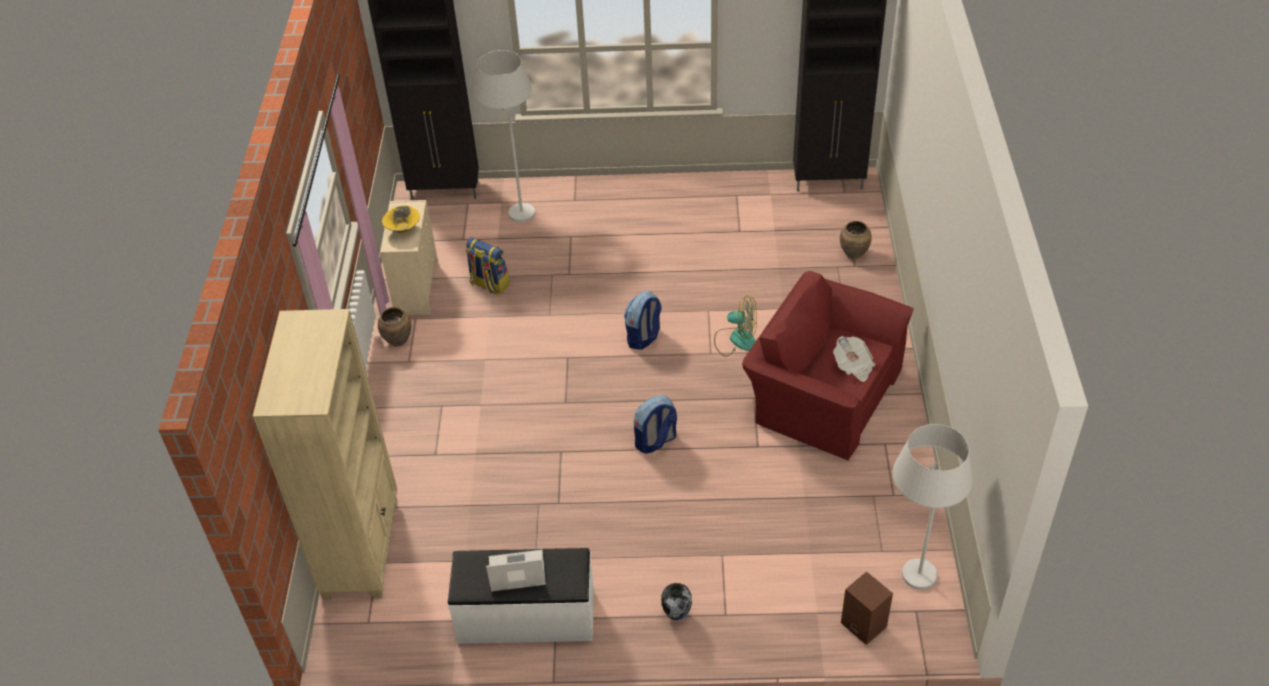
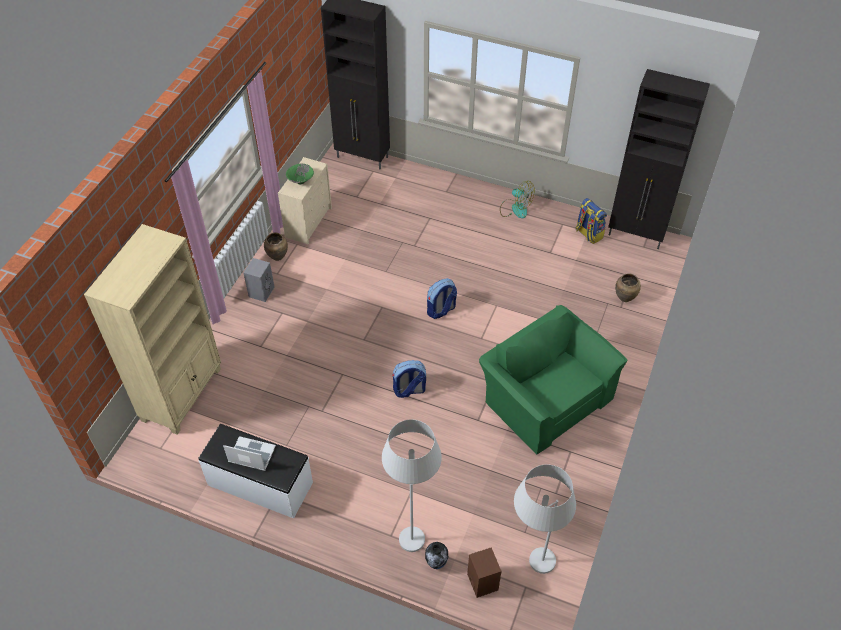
camera: 20 degrees right, 5 degrees up
(399, 389) = (261, 291): none -> grey speaker
(403, 230) = (300, 181): yellow bowl -> green bowl
(489, 284) = (357, 235): backpack -> backpack (588, 234)
(517, 205) = (405, 183): white floor lamp -> white floor lamp (412, 526)
(677, 614) = (359, 522): vase -> vase (436, 563)
(736, 339) = (504, 334): fan -> fan (515, 208)
(822, 393) = (545, 397): red armchair -> green armchair
(853, 366) = (564, 388): newspaper -> none

